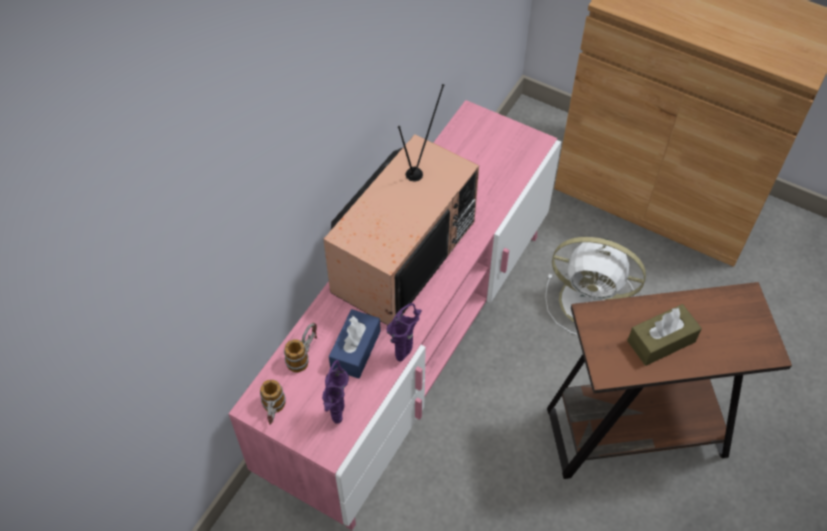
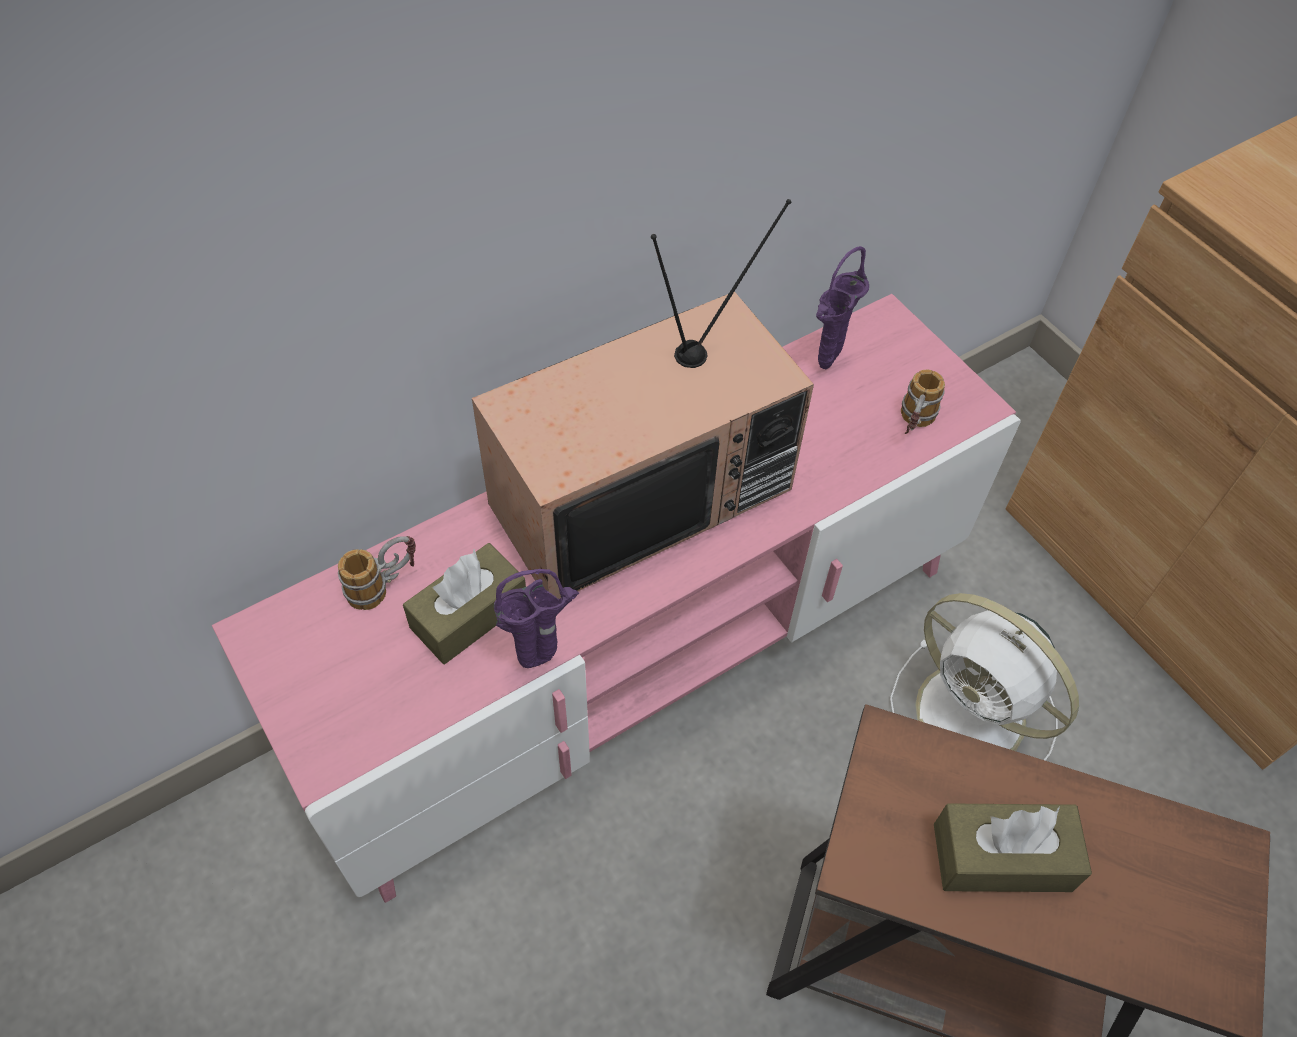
camera: 25 degrees right, 0 degrees up
(274, 413) = (277, 657): mug -> mug (913, 426)
(338, 419) = (367, 718): purple vase -> purple vase (825, 367)
(355, 350) = (469, 614): blue tissue box -> brown tissue box

